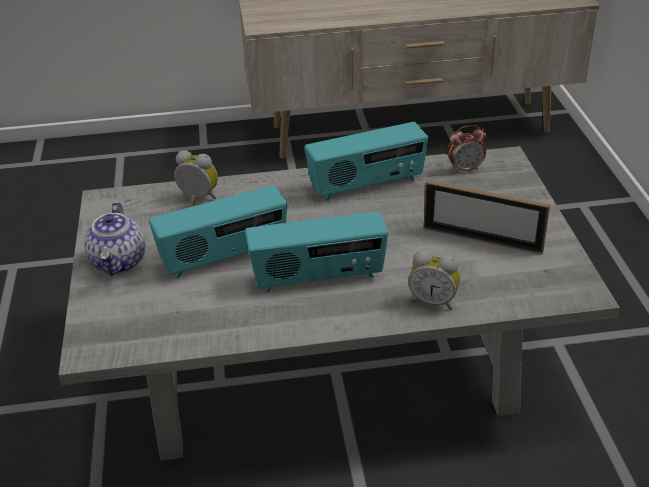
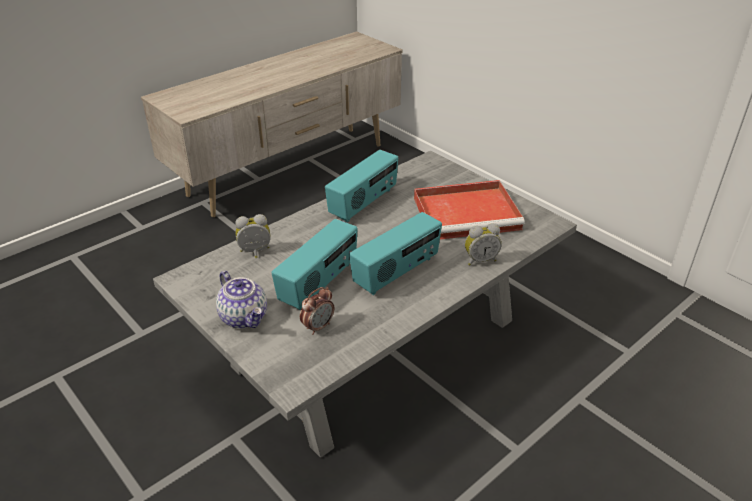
camera: 35 degrees left, 0 degrees up
(465, 169) = (414, 174): alarm clock -> alarm clock (318, 327)
(482, 239) = (468, 213): picture frame -> red tray

